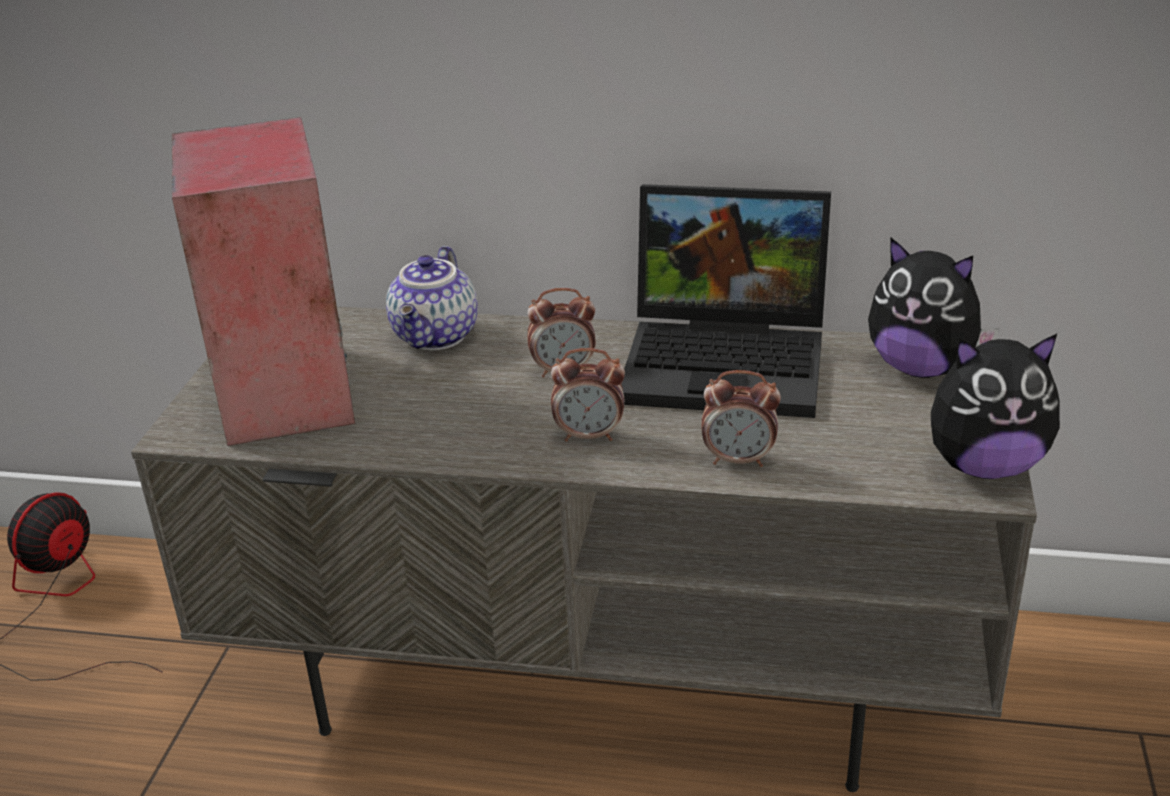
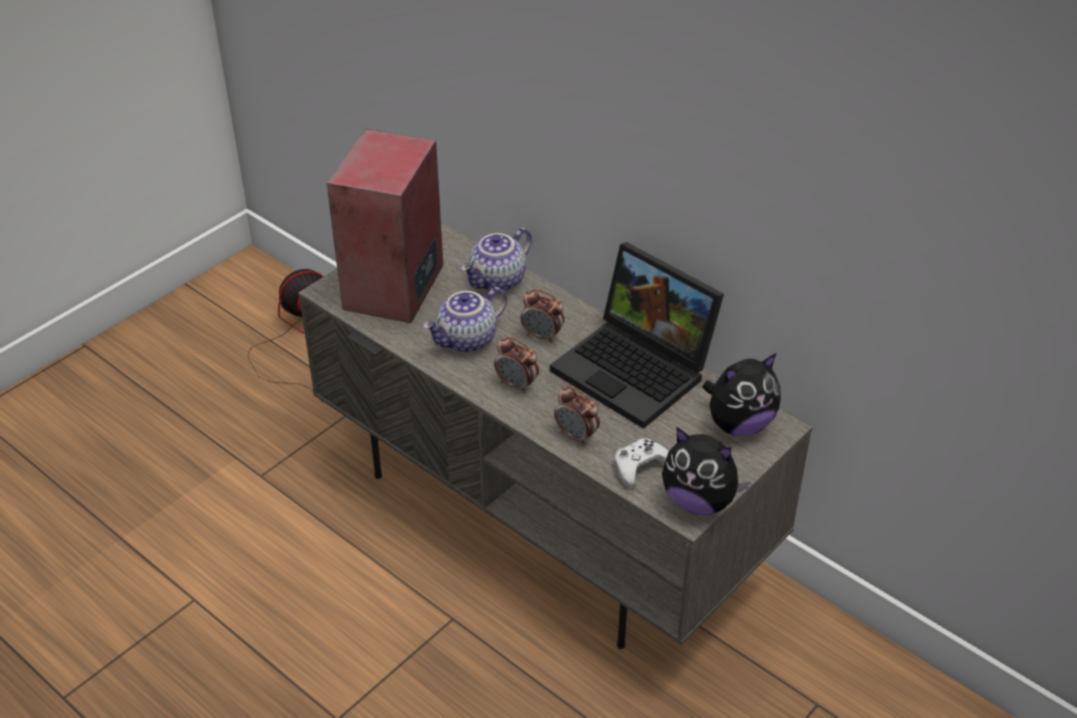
camera: 30 degrees right, 10 degrees up
(463, 413) = (467, 341): none -> teapot
(865, 460) = (641, 467): none -> white game controller
(921, 368) = (739, 424): plush toy -> plush toy turned 90 degrees counterclockwise

